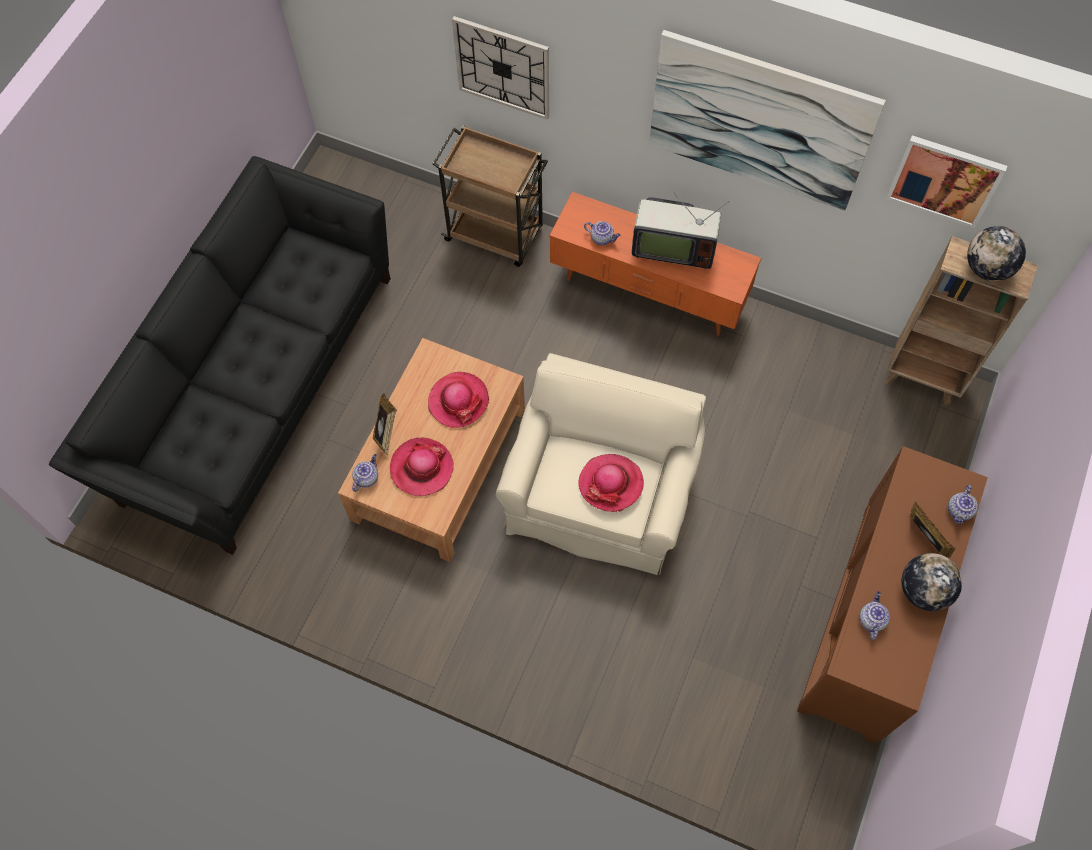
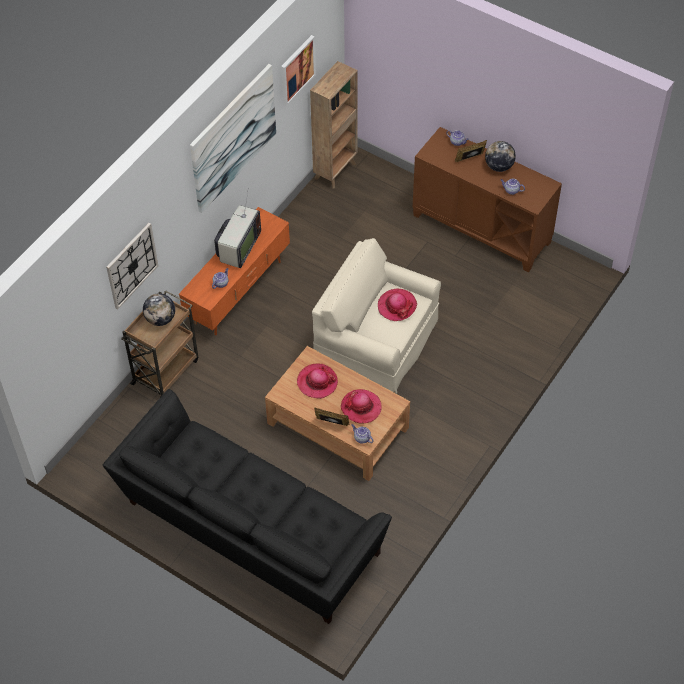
camera: 80 degrees left, 10 degrees down
(987, 269) = (335, 81): globe -> globe (160, 319)

